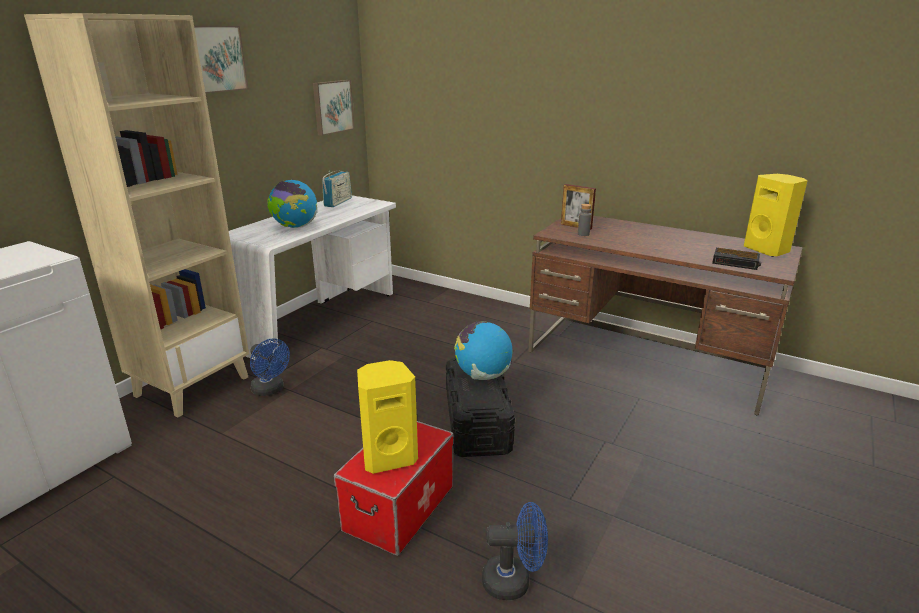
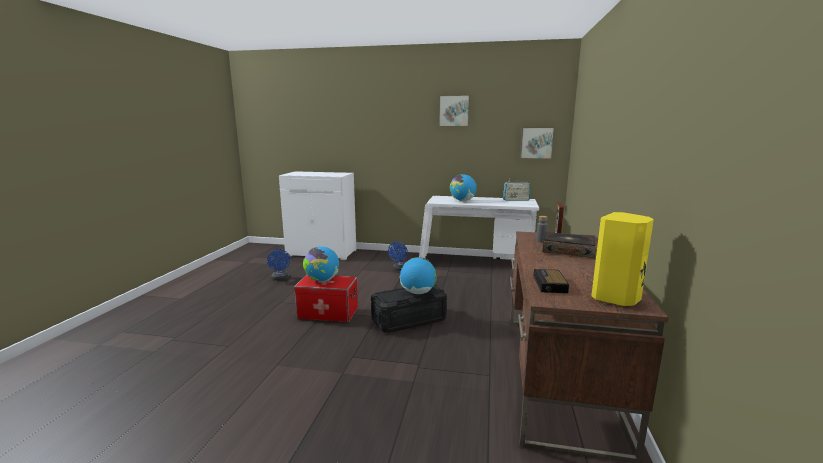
camera: 70 degrees right, 10 degrees down
(192, 385) = (391, 257): beige bookcase -> none
(388, 457) = (322, 280): yellow speaker -> globe
(514, 581) = (286, 348): blue fan -> blue fan (280, 279)
(628, 233) = (567, 251): none -> book

